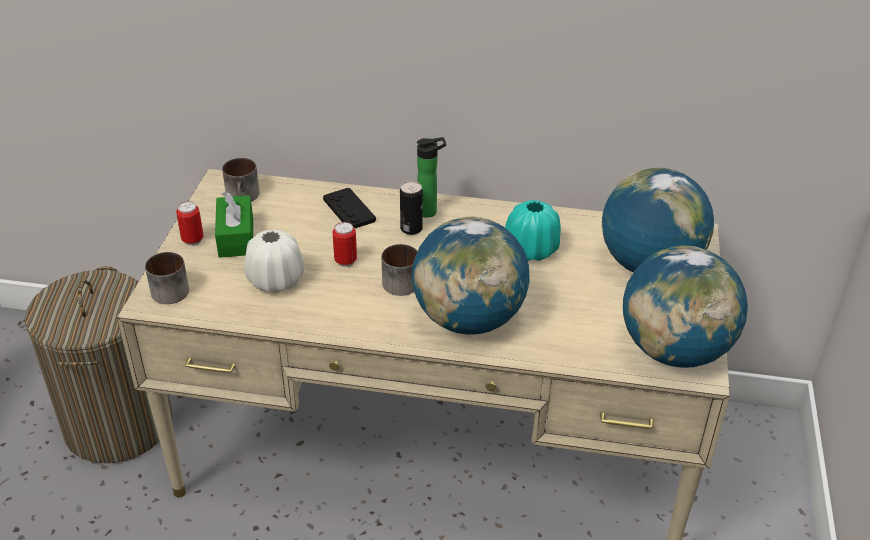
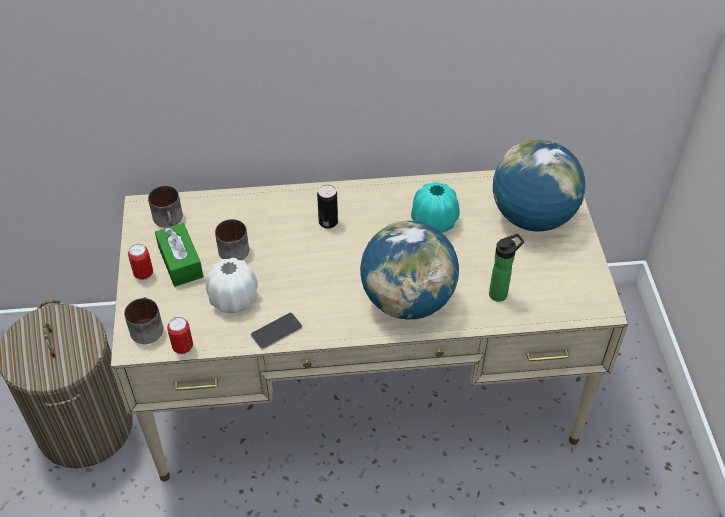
camera: 15 degrees left, 10 degrees up
(308, 320) = (276, 331): none -> phone
(345, 261) = (285, 266): can -> can (183, 347)
(349, 210) = (268, 213): black game controller -> none
(401, 280) = (338, 275): mug -> mug (233, 247)
(430, 211) = (337, 201): bottle -> bottle (500, 293)
(674, 351) = (575, 293): globe -> none

